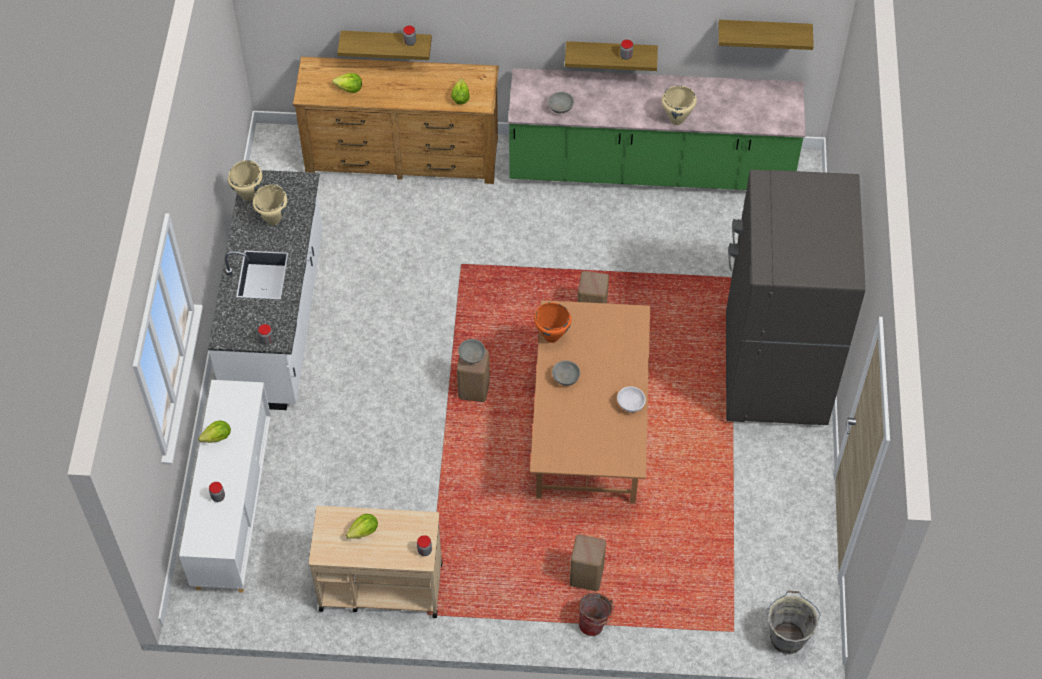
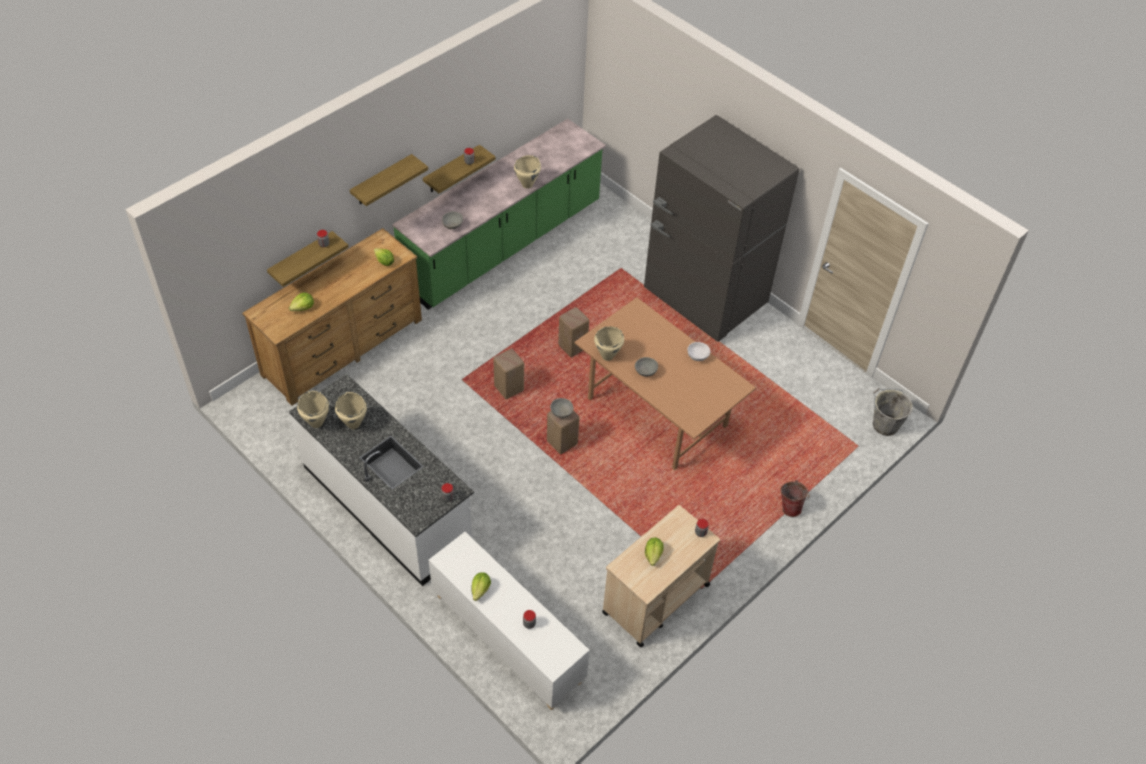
camera: 50 degrees left, 5 degrees down
(551, 336) = (607, 356): orange cooking pot -> beige cooking pot
(585, 577) = (754, 487): beige stool -> beige stool (508, 389)
(764, 31) = (540, 92): shelf -> shelf (382, 180)

